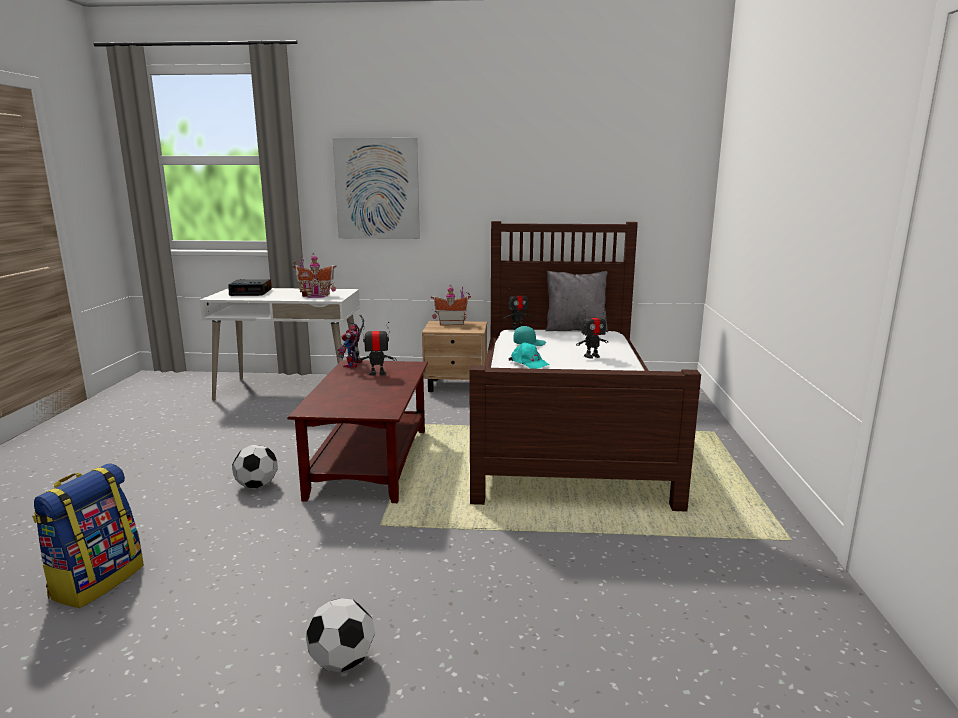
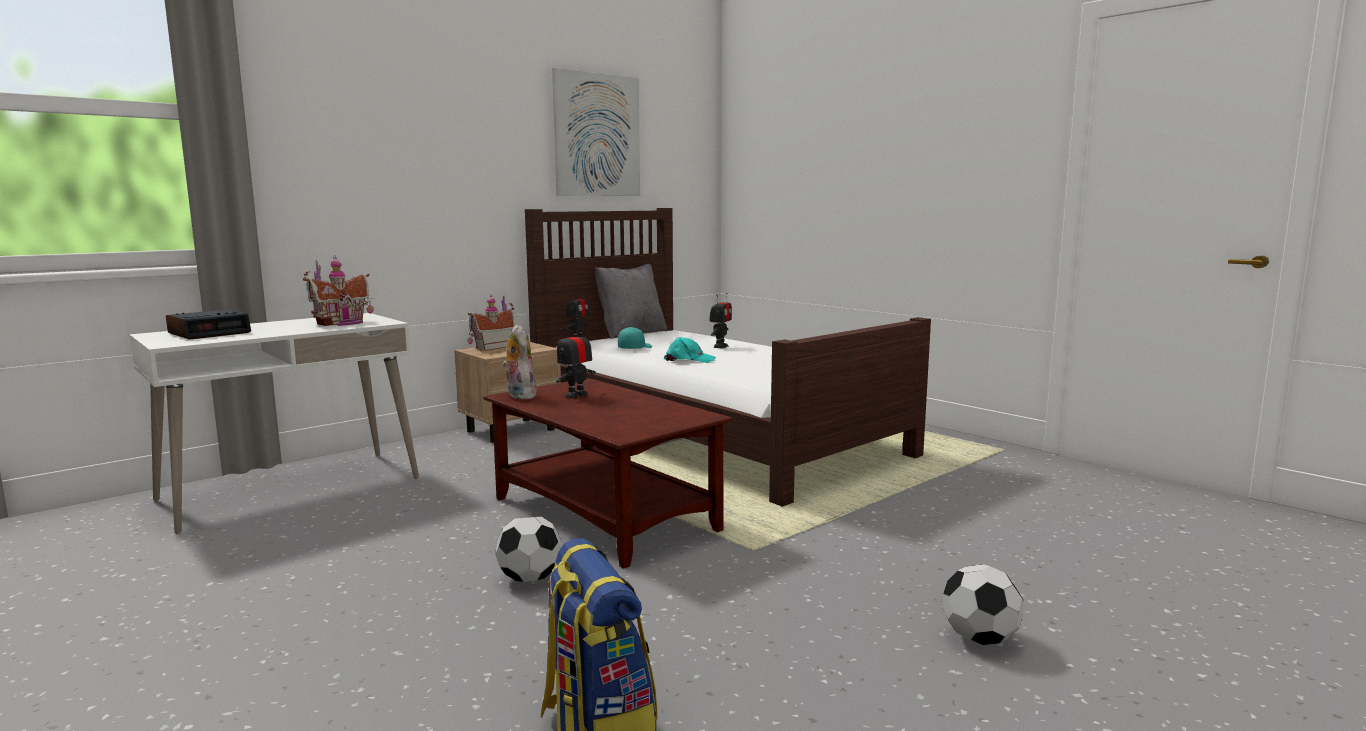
camera: 45 degrees left, 5 degrees down
(353, 365) = (519, 396): toy robot -> plush toy
(377, 189) = (369, 165): picture -> picture (597, 135)

